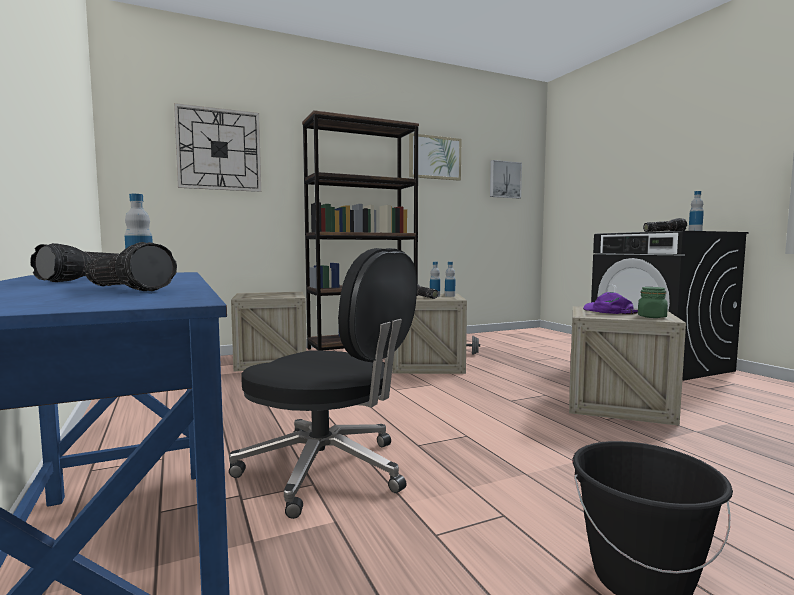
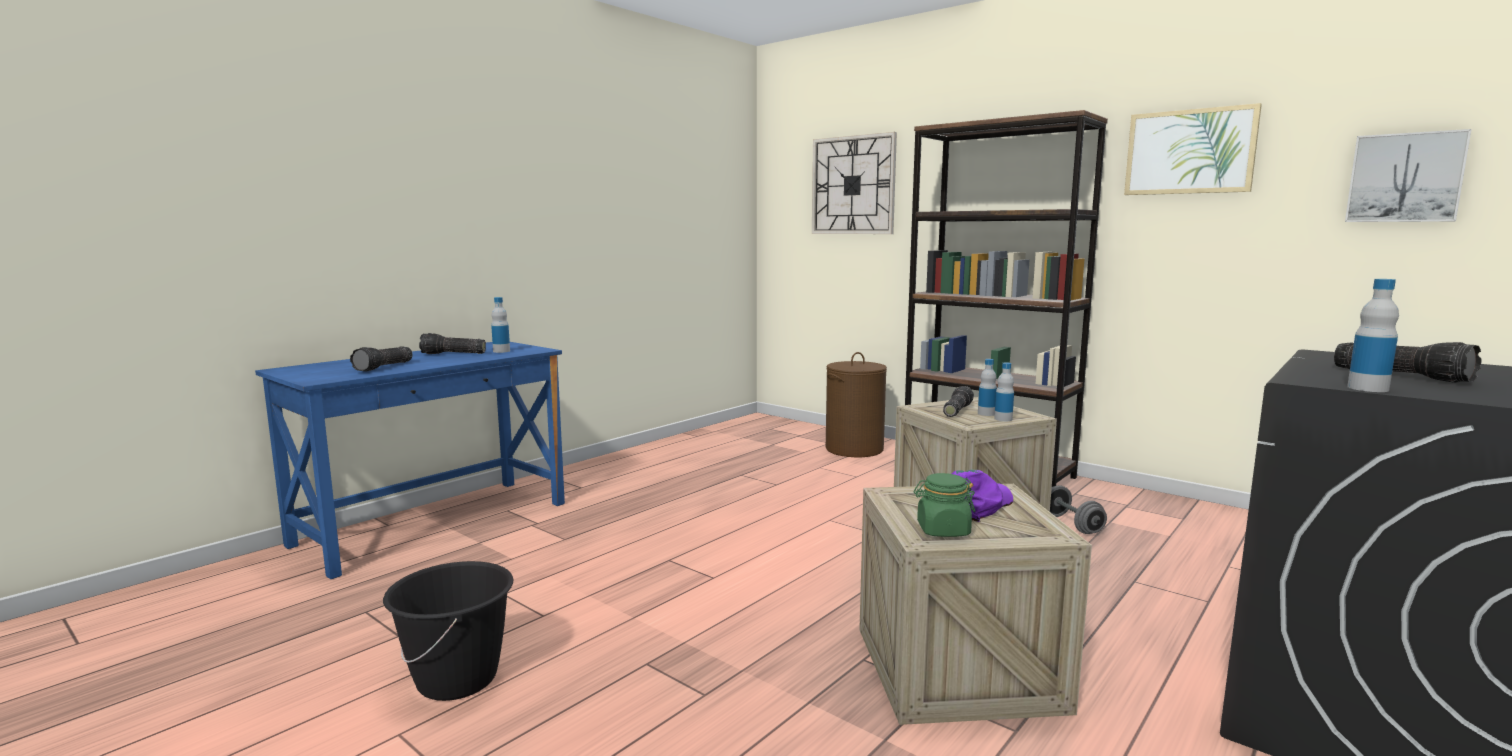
camera: 65 degrees right, 5 degrees up
(271, 361) = (854, 449): crate -> brown laundry basket
(327, 471) = (590, 538): black office chair -> none

